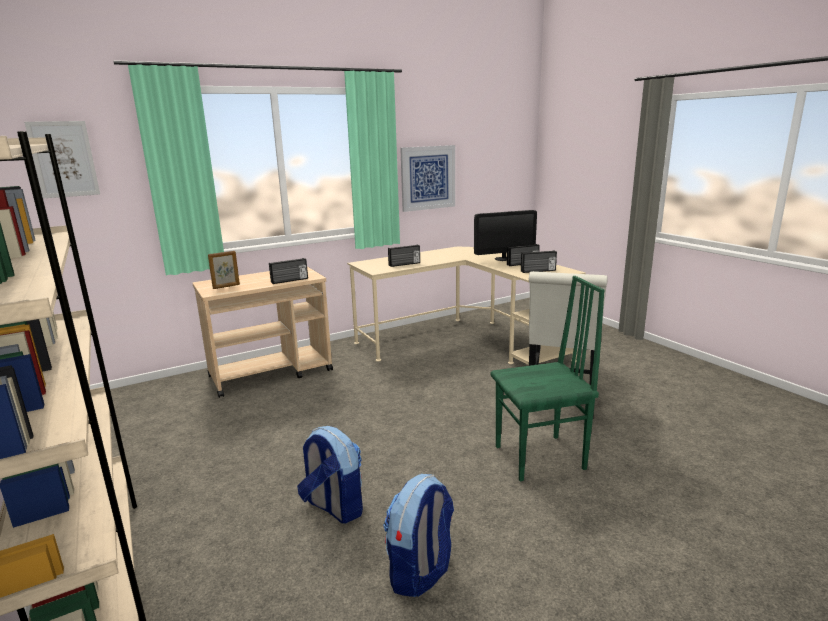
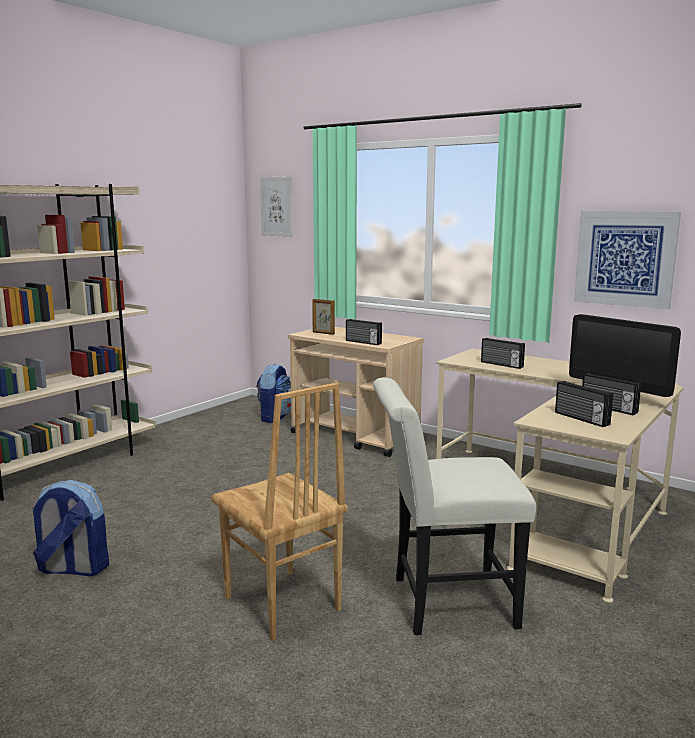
camera: 65 degrees right, 5 degrees down
(334, 507) = (150, 516): backpack -> backpack (274, 417)
(541, 458) = (281, 604): green chair -> brown chair

